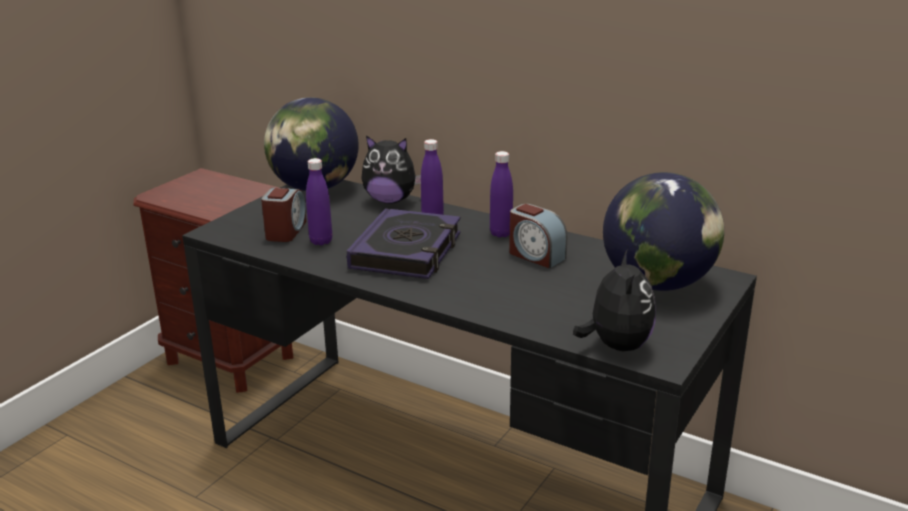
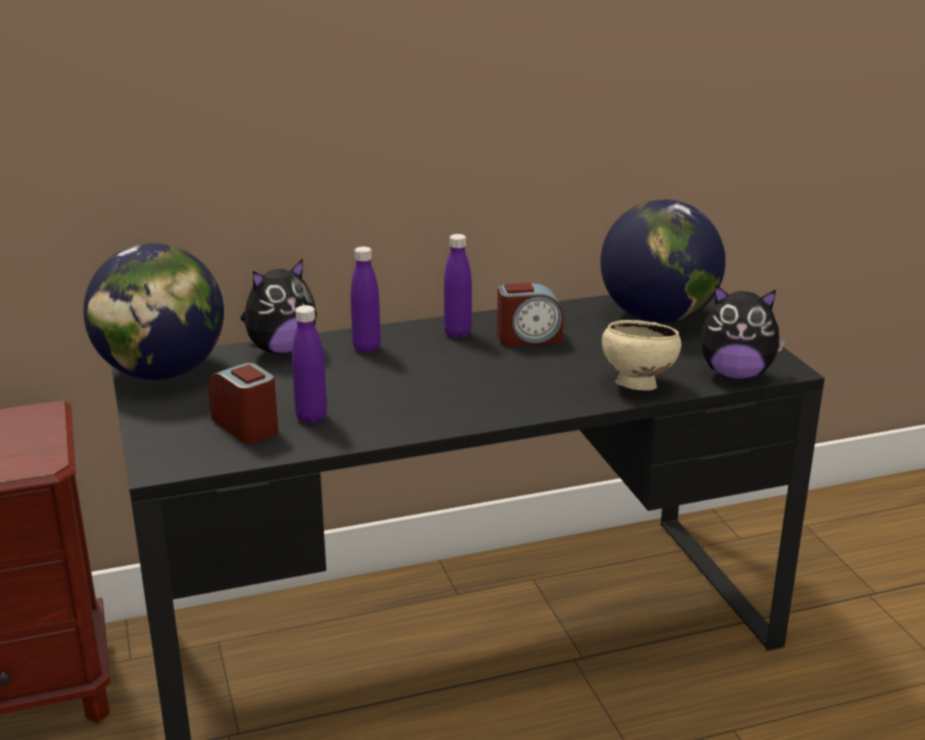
camera: 50 degrees left, 0 degrees up
(407, 251) = (417, 386): book -> none
(528, 316) = (636, 385): none -> beige bowl
(616, 345) = (736, 374): plush toy -> plush toy turned 150 degrees clockwise

